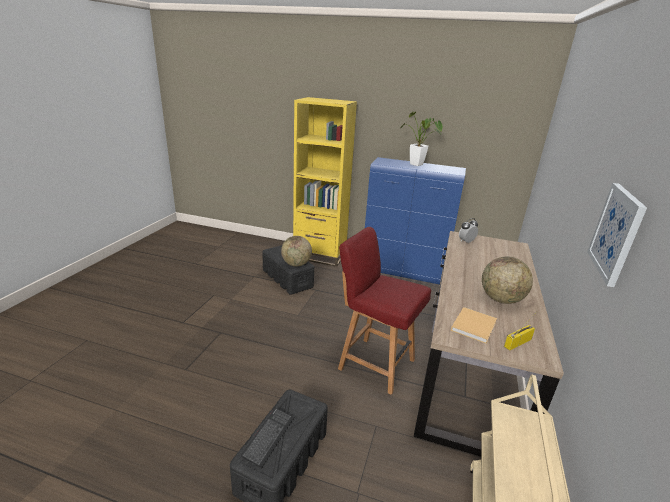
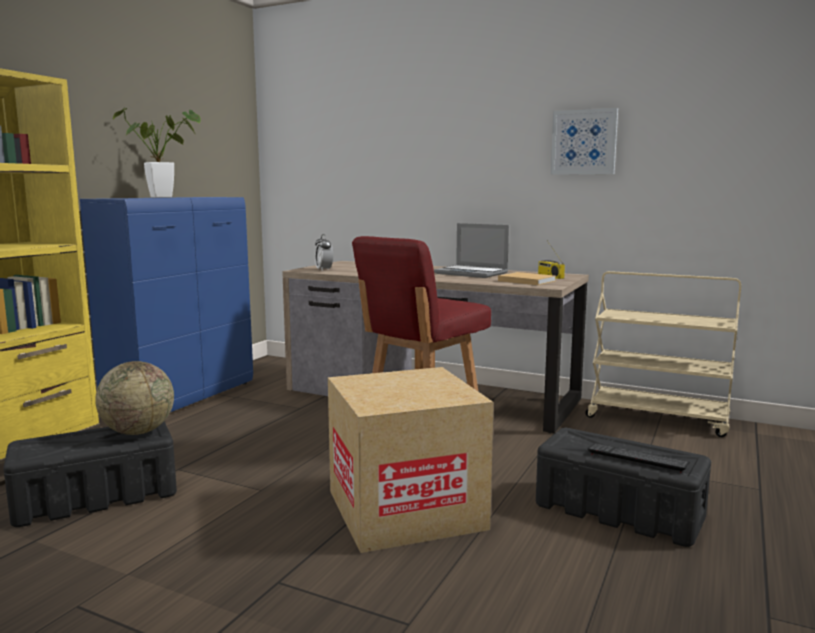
camera: 80 degrees left, 15 degrees down
(280, 362) = (405, 509): none -> cardboard box
(501, 299) = (472, 273): globe -> laptop

